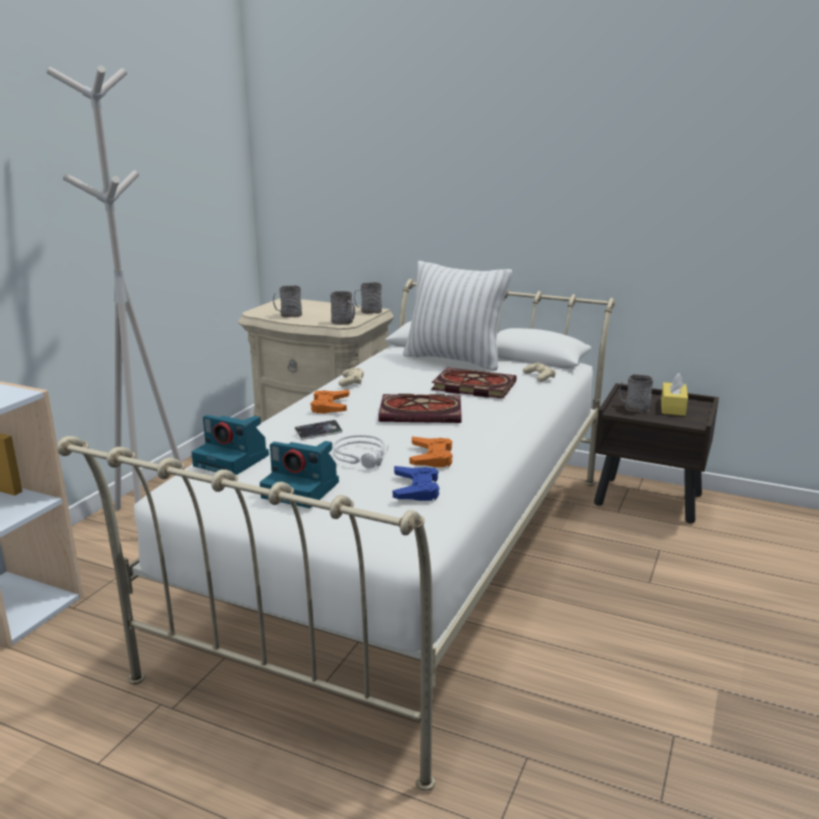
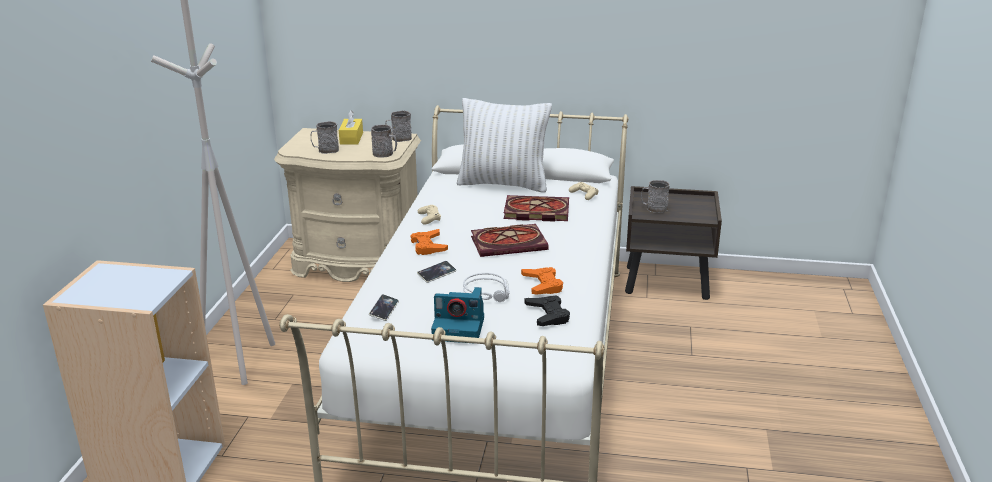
camera: 15 degrees left, 5 degrees up
(233, 460) = (384, 310): camera -> phone
(416, 489) = (547, 315): blue game controller -> black game controller
(673, 407) = (684, 204): yellow tissue box -> yellow tissue box (351, 138)

